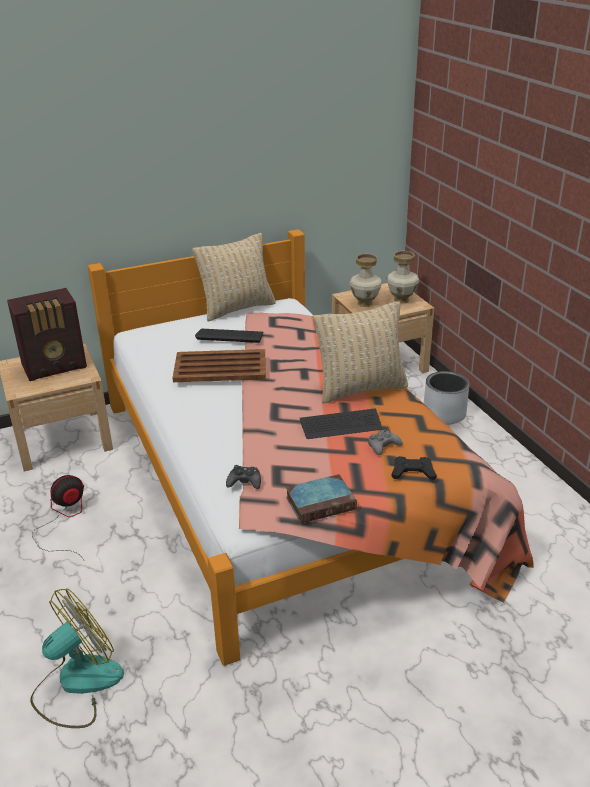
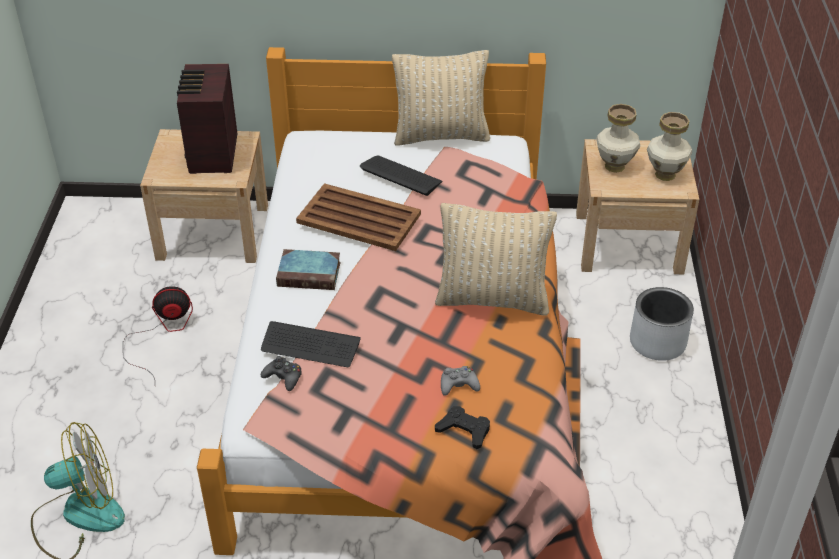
camera: 25 degrees right, 10 degrees up
(56, 366) = (212, 155): radio -> radio turned 90 degrees clockwise
(321, 502) = (342, 430): book -> book (310, 274)
(340, 425) = (433, 341): keyboard -> keyboard (310, 346)

